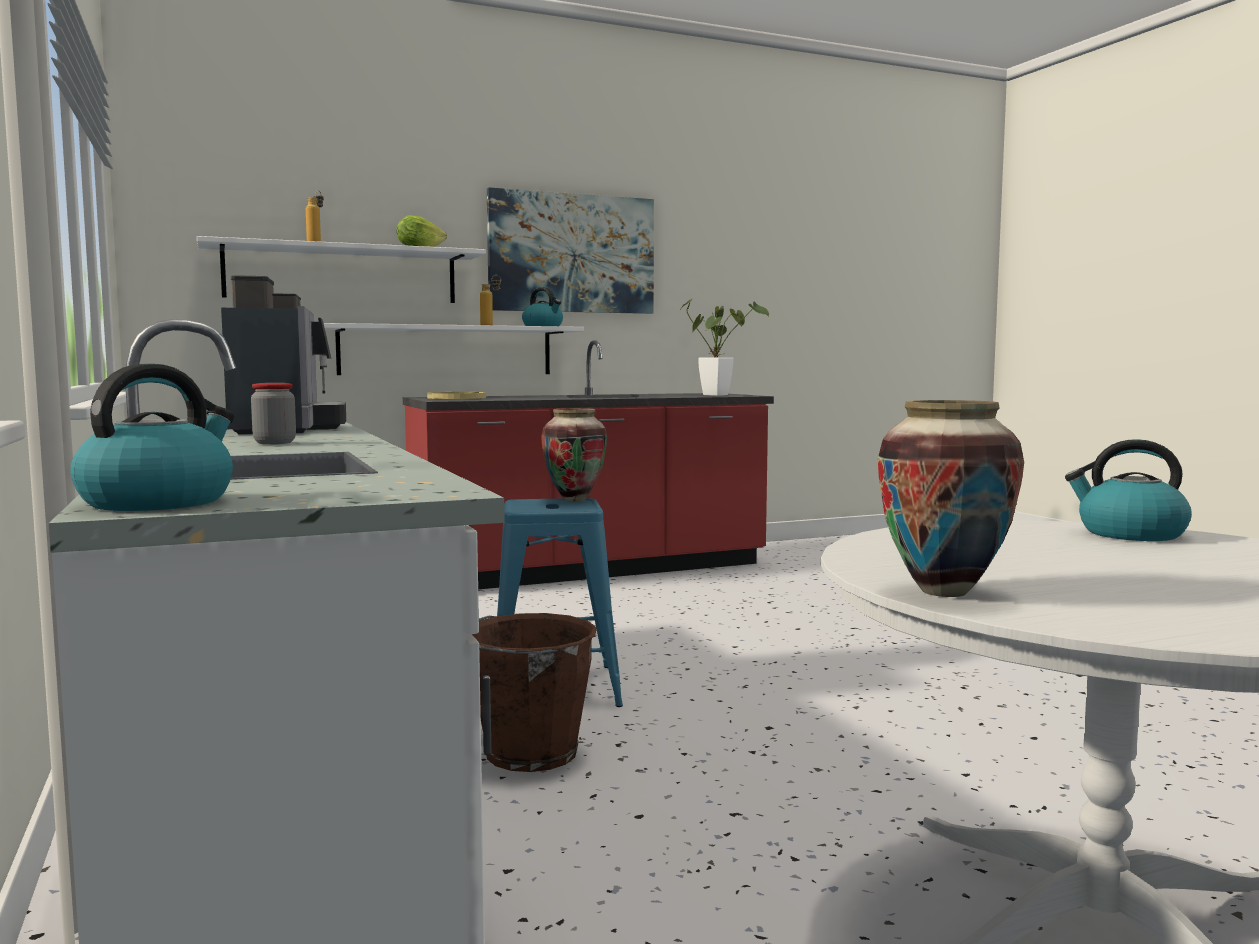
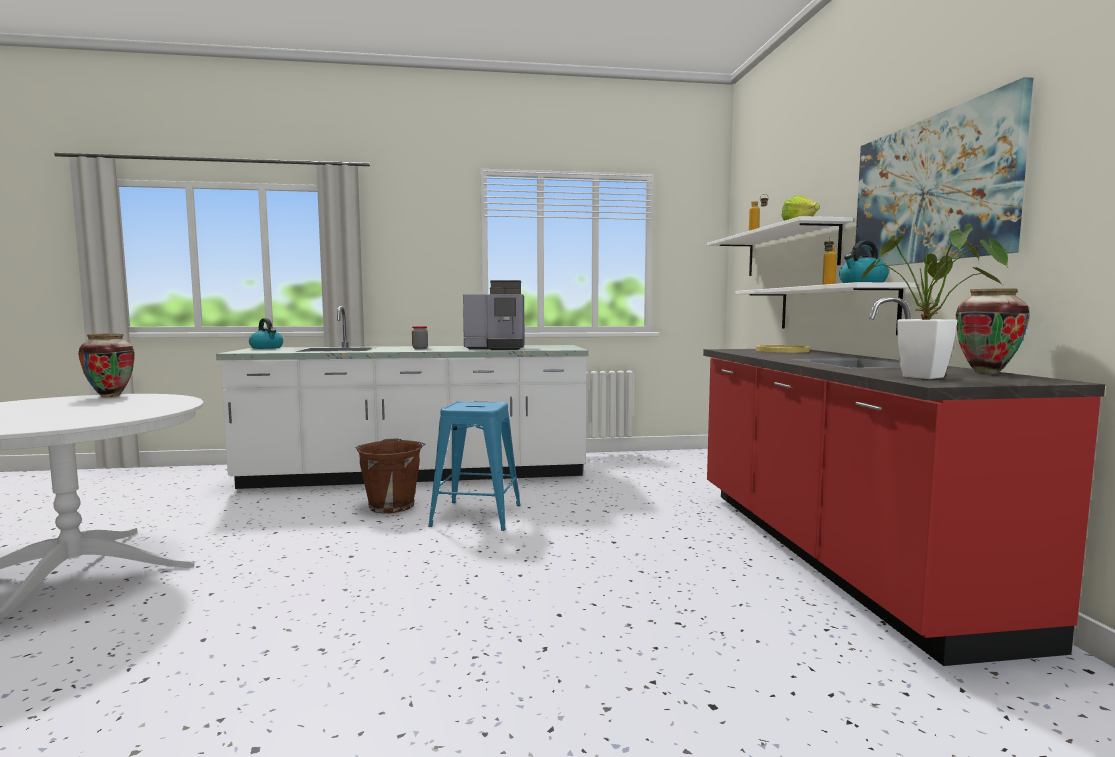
camera: 105 degrees right, 0 degrees up
(574, 500) = (486, 408): vase -> vase (987, 372)
(1129, 534) = (71, 422): kettle -> none

